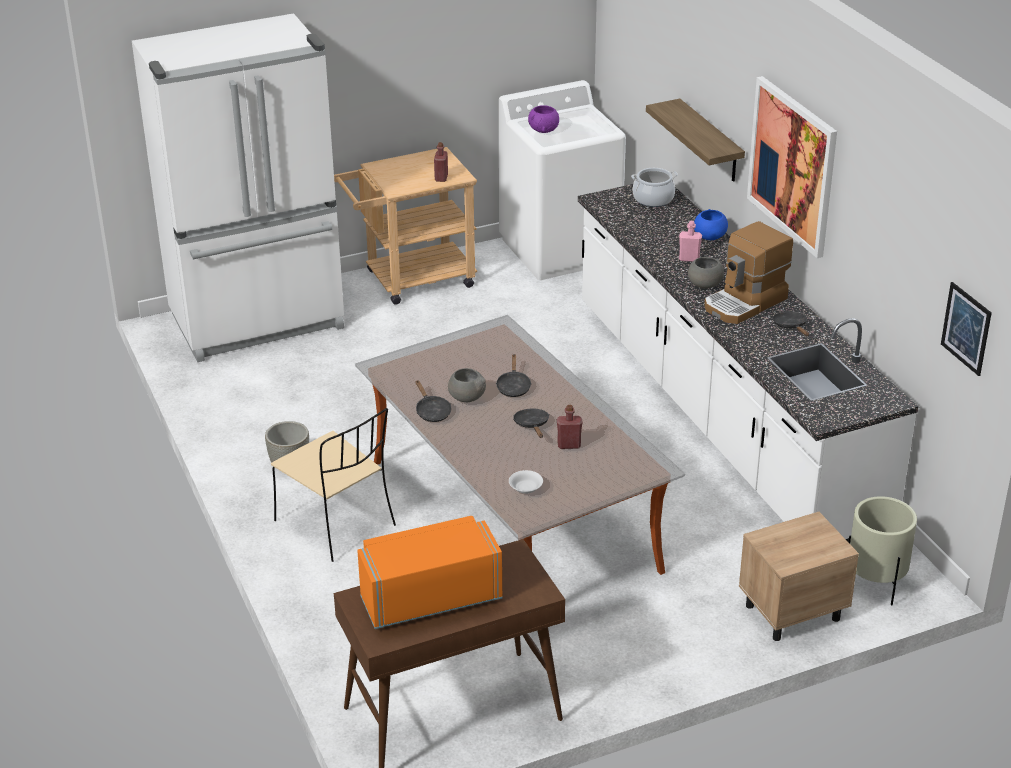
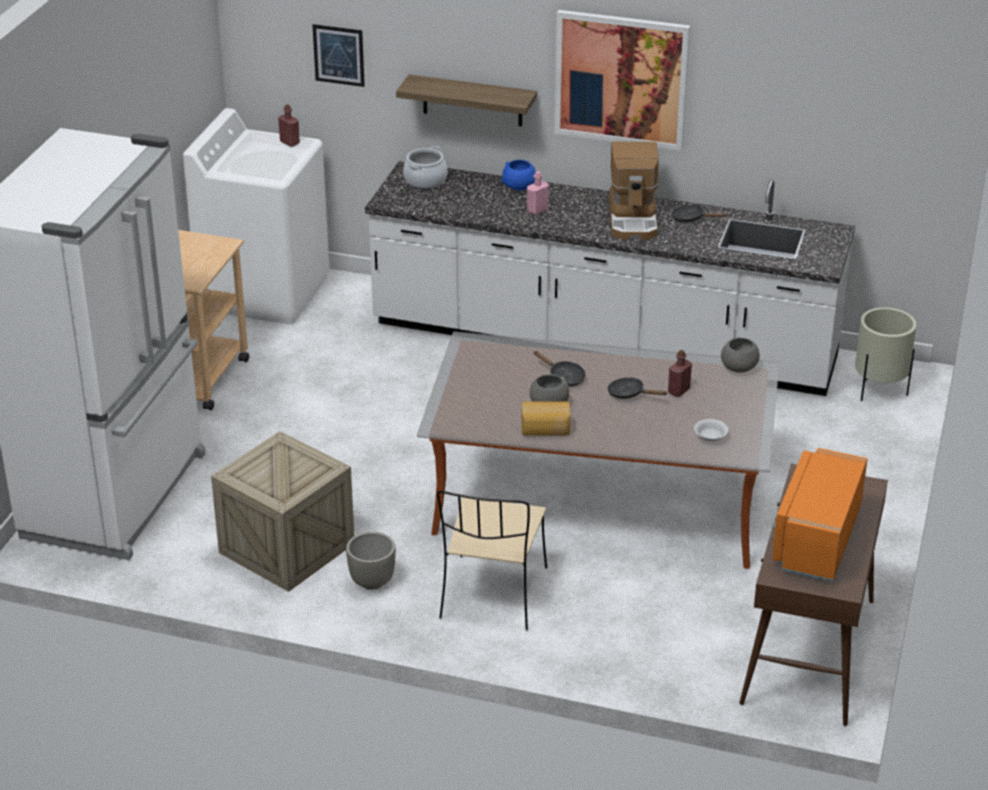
camera: 50 degrees left, 0 degrees up
(284, 413) = (287, 548): none -> crate
(337, 524) = (493, 595): beige chair -> beige chair turned 105 degrees clockwise
(432, 411) = (545, 430): black frying pan -> bread
(441, 178) = (212, 253): red bottle -> red bottle (289, 142)
(543, 130) = (253, 167): purple bowl -> none
(704, 285) = (584, 222): grey bowl -> grey bowl (739, 368)
(791, 612) = (867, 439): beige nightstand -> none
(966, 328) = (903, 135): picture -> picture (338, 55)

